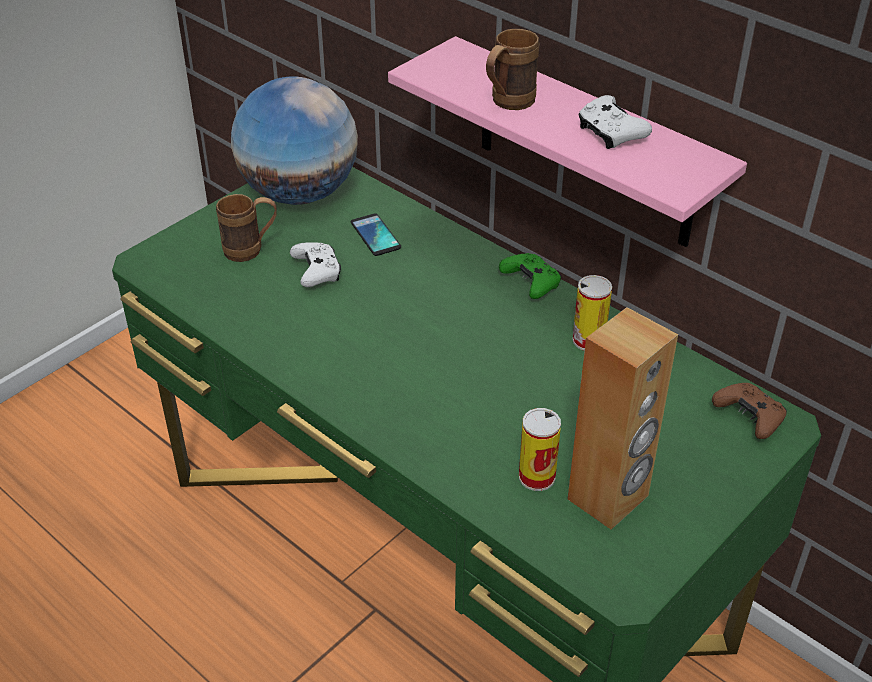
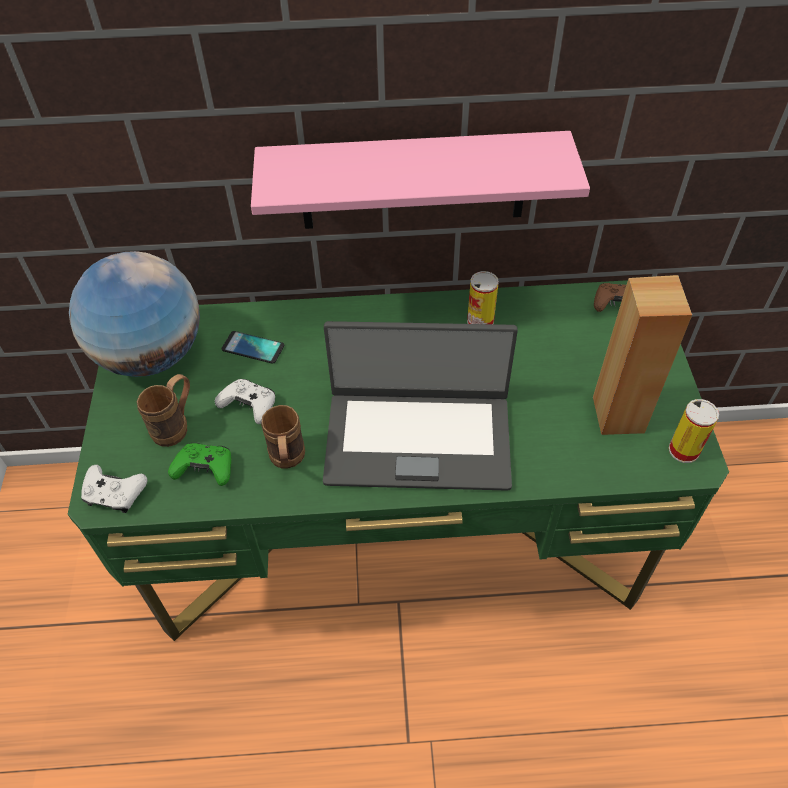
camera: 45 degrees left, 10 degrees up
(407, 383) = (418, 438): none -> laptop
(507, 104) = (375, 179): brown mug -> brown mug (287, 461)
(531, 283) = (398, 308): green game controller -> green game controller (205, 469)
(537, 477) = (569, 435): can -> can (683, 450)
(610, 133) = (470, 159): white game controller -> white game controller (115, 494)

